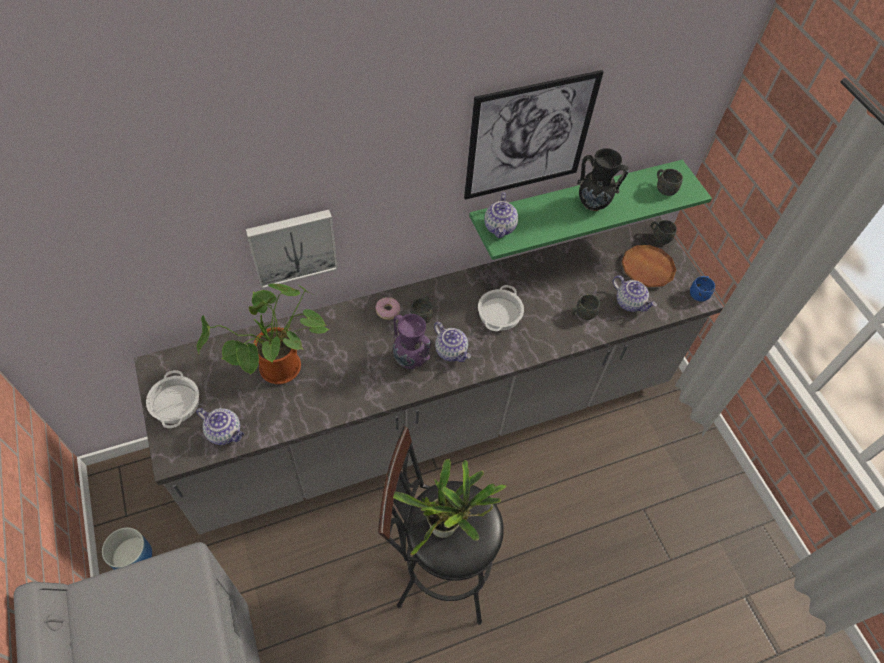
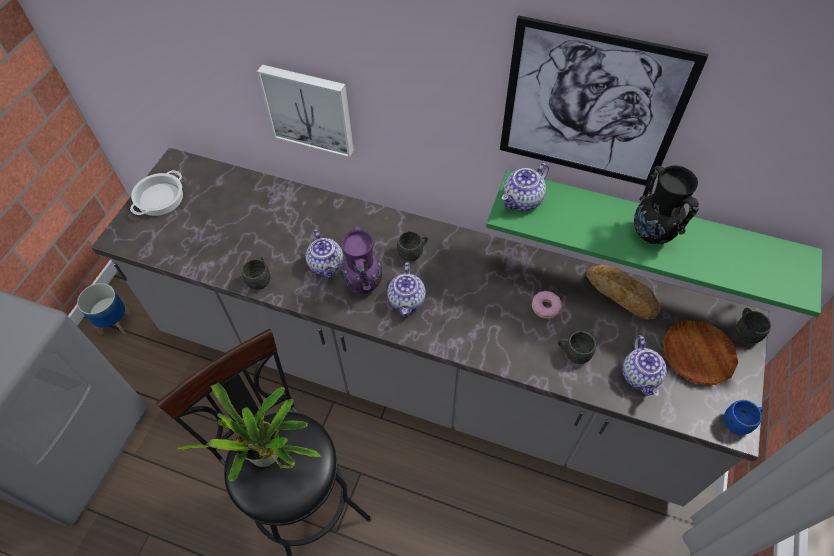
camera: 45 degrees right, 0 degrees up
(225, 432) = (169, 244): teapot -> teapot (327, 265)
(279, 372) = (251, 224): potted plant -> none
(387, 310) = (387, 229): donut -> donut (545, 307)
(500, 313) = (487, 297): cooking pot -> none
(576, 258) = (621, 294): none -> bread
(664, 188) = (761, 267): grey mug -> grey mug (260, 279)

